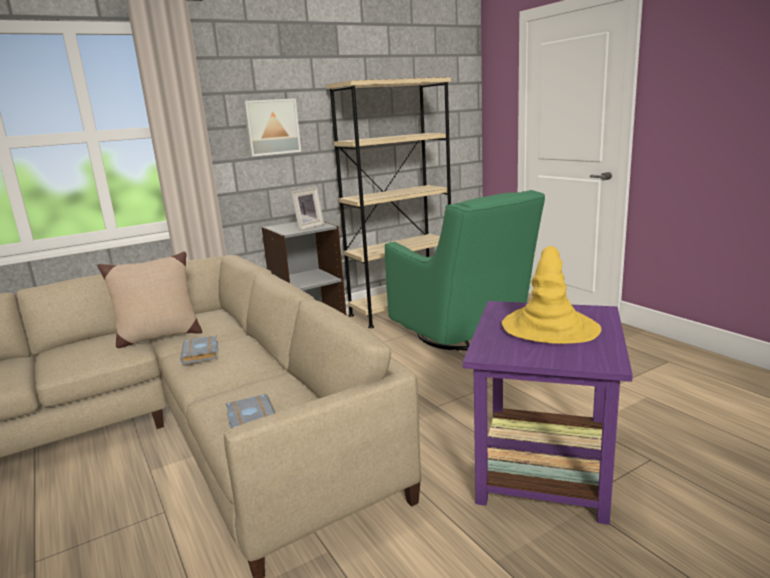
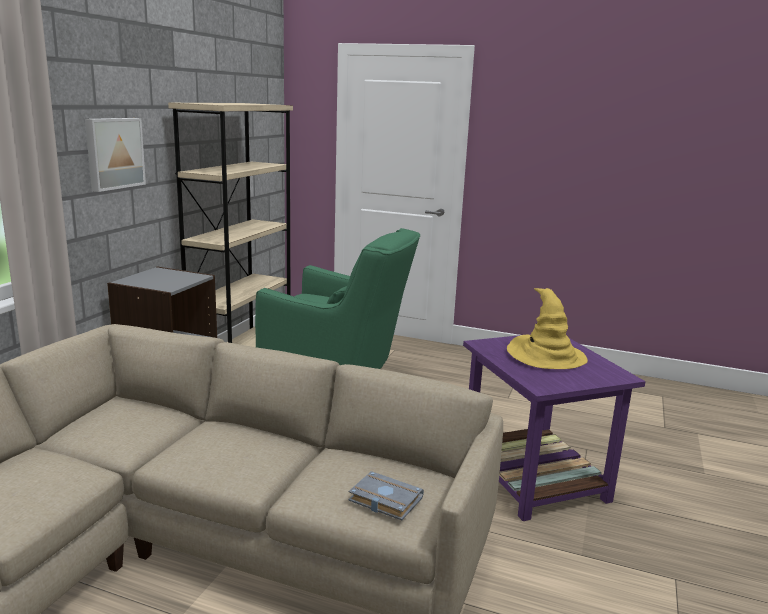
camera: 40 degrees left, 0 degrees up
(158, 337) = (93, 448): beige pillow -> none
(202, 353) = (205, 452): grey book -> none
(308, 227) = (177, 279): picture frame -> none

